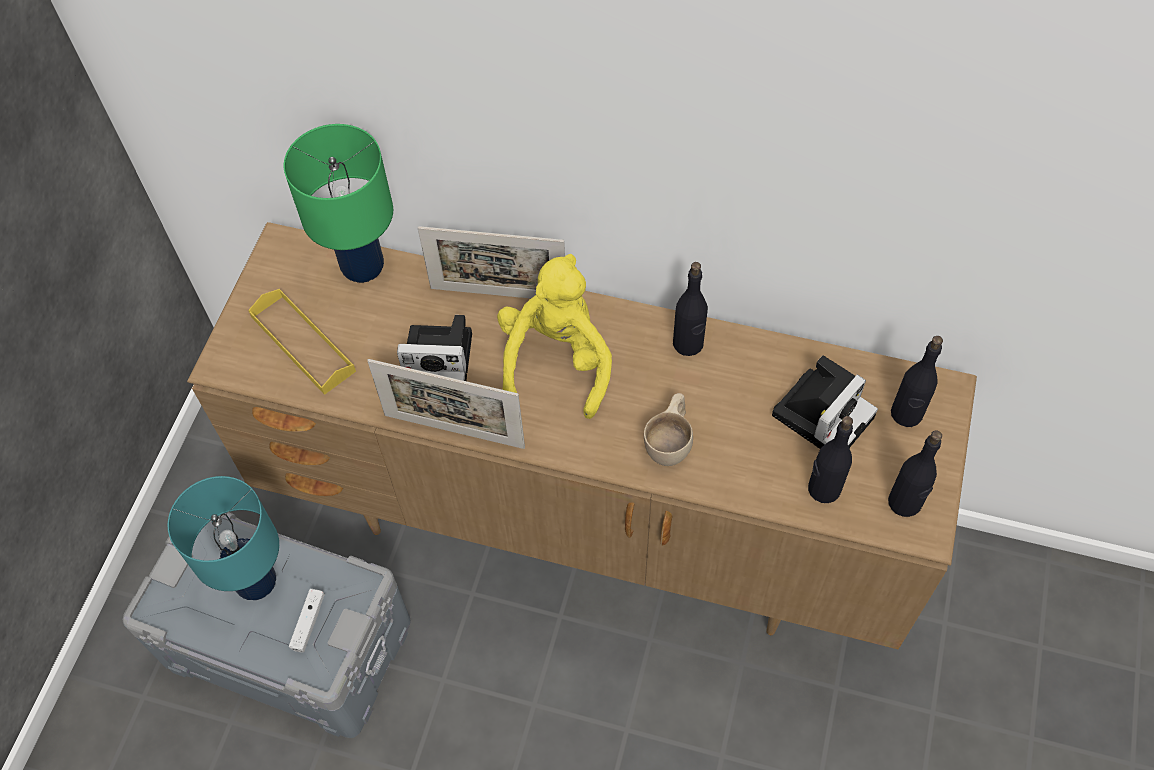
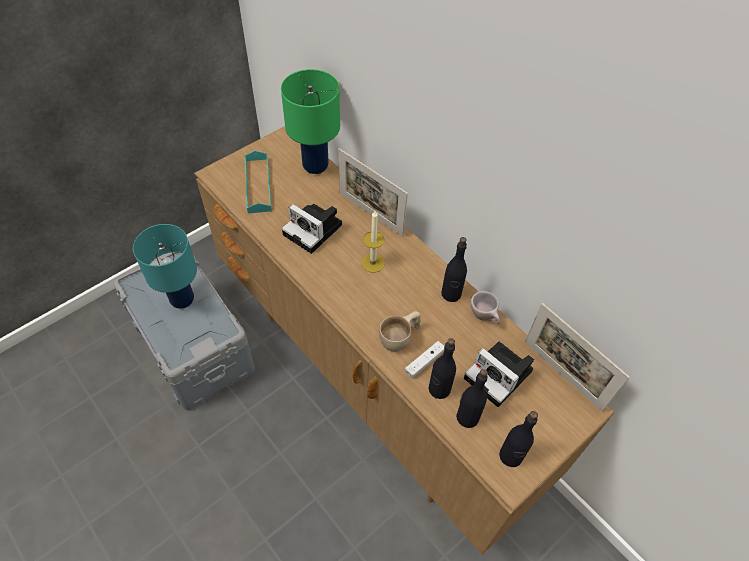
camera: 30 degrees right, 5 degrees down
(303, 344) = (258, 185): yellow tray -> turquoise tray
(308, 623) = (189, 333): white game controller -> white game controller (424, 362)
(454, 431) = (293, 266): picture frame -> picture frame (562, 375)
(556, 362) = (373, 262): yellow plush toy -> candle
(751, 349) = (484, 317): none -> beige cup
(824, 413) = (500, 376): camera -> camera turned 60 degrees clockwise
(906, 414) = (551, 407): black bottle -> black bottle (439, 389)

